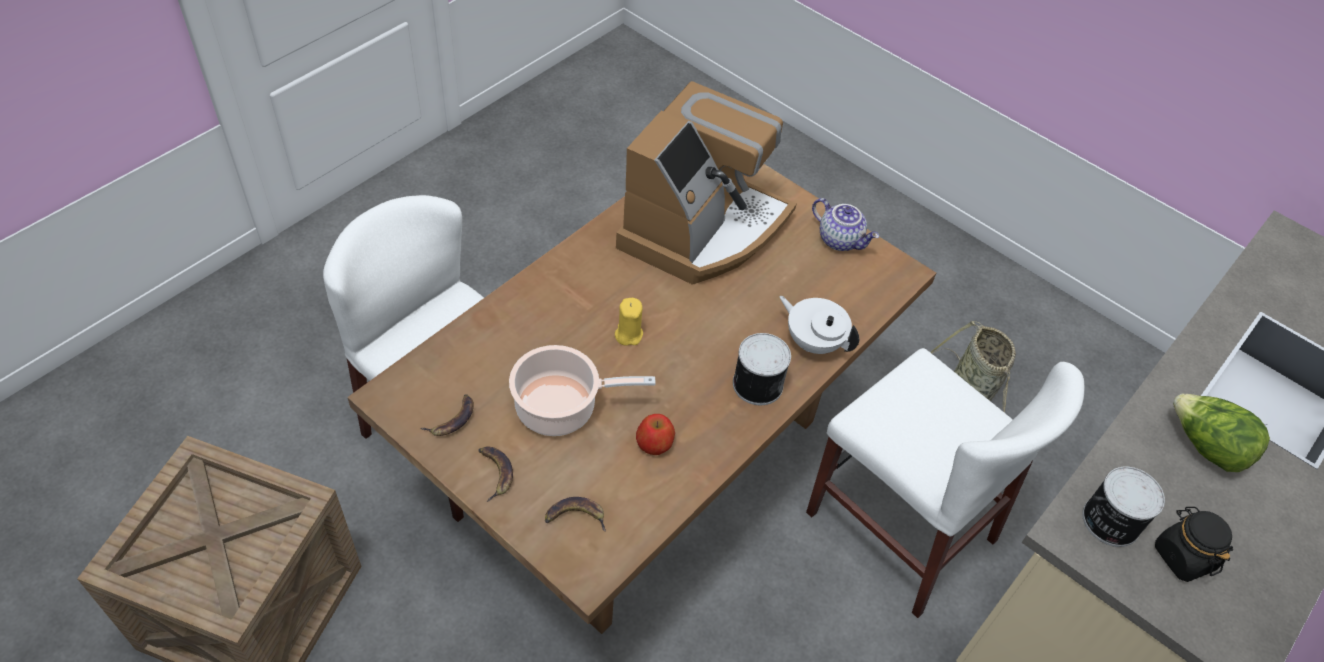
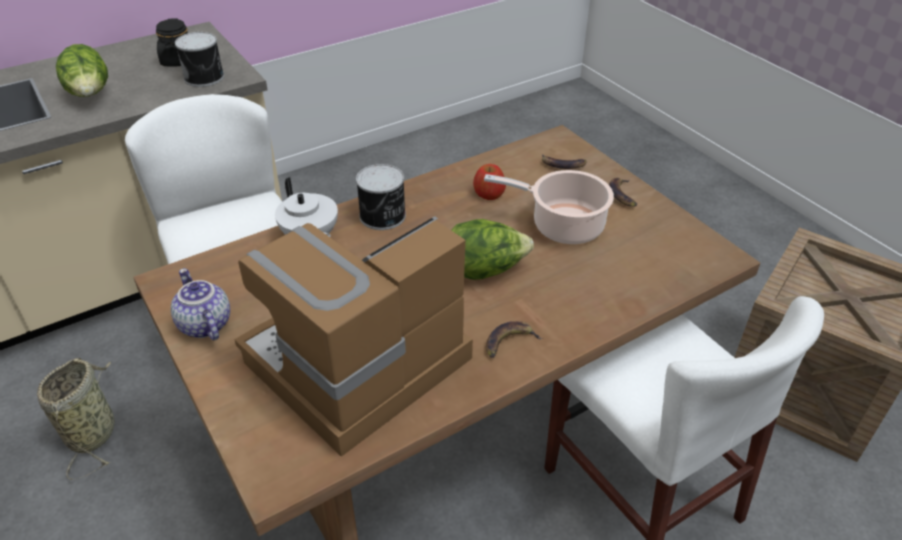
camera: 160 degrees left, 10 degrees down
(452, 419) = (659, 232): banana -> banana (509, 342)
(628, 334) = (485, 270): yellow candle -> lettuce

